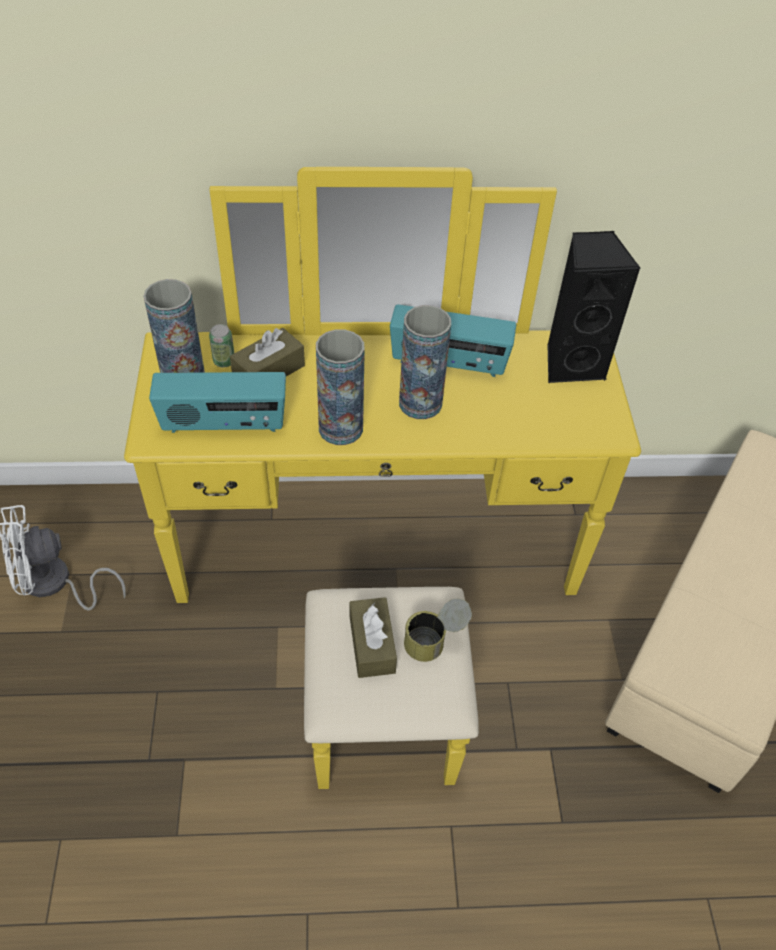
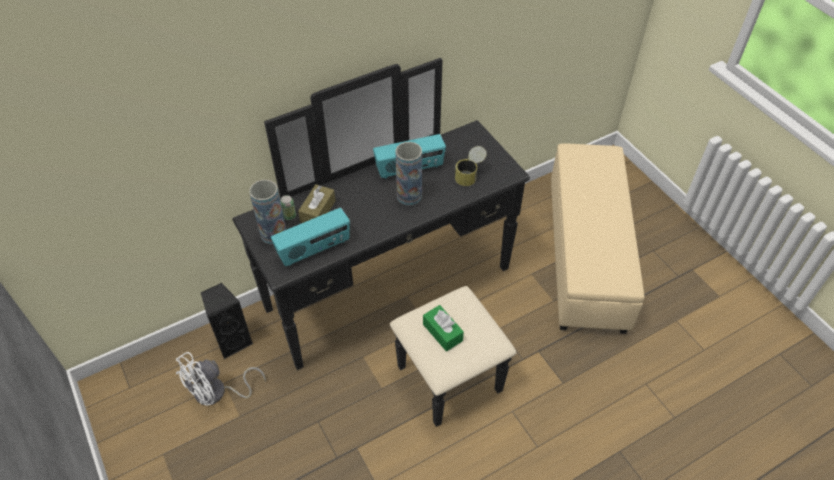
camera: 25 degrees left, 0 degrees up
(340, 428) = (377, 226): vase -> none
(372, 644) = (442, 332): brown tissue box -> green tissue box
(379, 581) = (403, 307): yellow dresser -> black dresser
(435, 640) = (472, 316): can -> can (470, 174)
(572, 363) = (471, 144): black speaker -> black speaker (233, 341)

